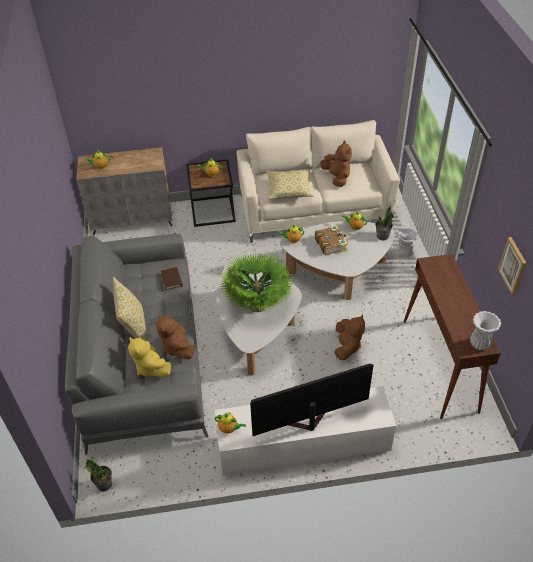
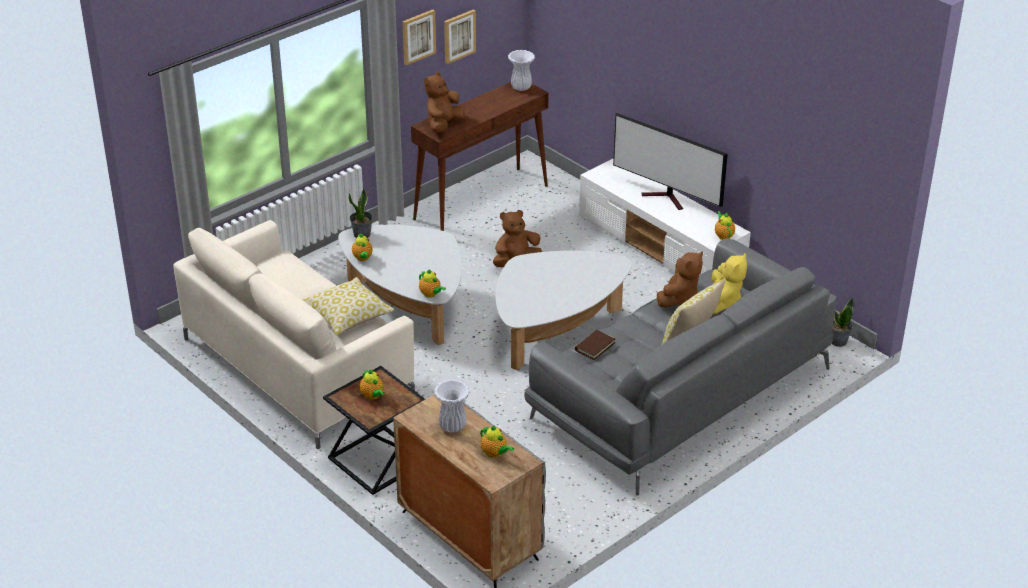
camera: 125 degrees left, 10 degrees down
(257, 305) = (561, 278): potted plant -> none
(331, 244) = (410, 265): book -> none
(337, 177) = (286, 286): brown plush toy -> brown plush toy (443, 125)
(404, 254) = (326, 268): white vase -> white vase (452, 426)
(497, 219) = (418, 36): none -> picture

